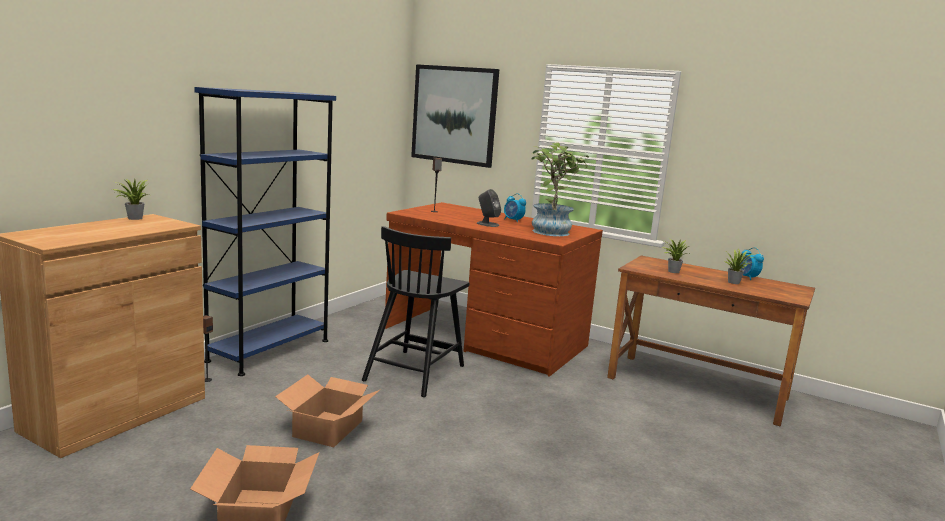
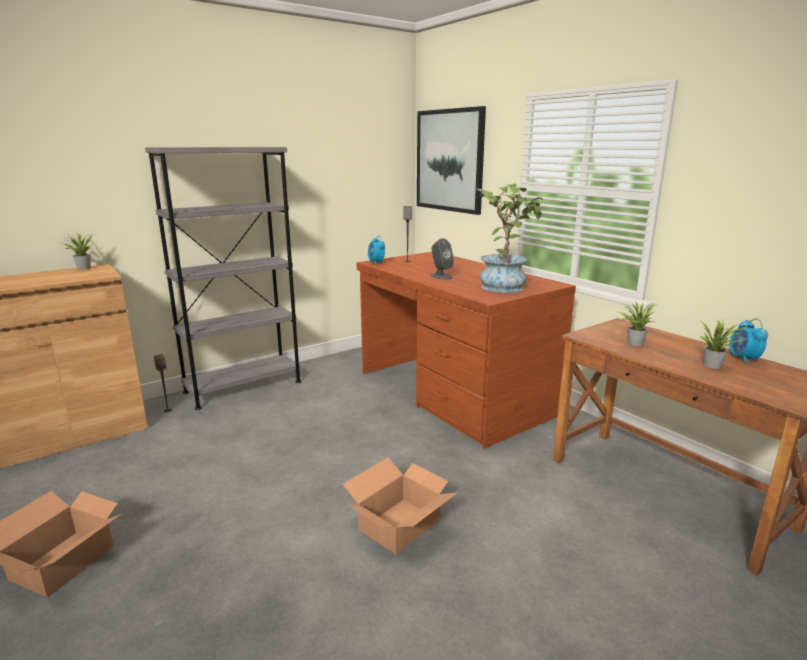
camera: 25 degrees right, 5 degrees up
(269, 350) = (243, 387): blue bookcase -> grey bookcase
(329, 428) = (211, 477): cardboard box -> cardboard box (400, 525)
(415, 372) = (347, 425): black chair -> none
(513, 220) = (479, 272): alarm clock -> alarm clock (376, 263)

